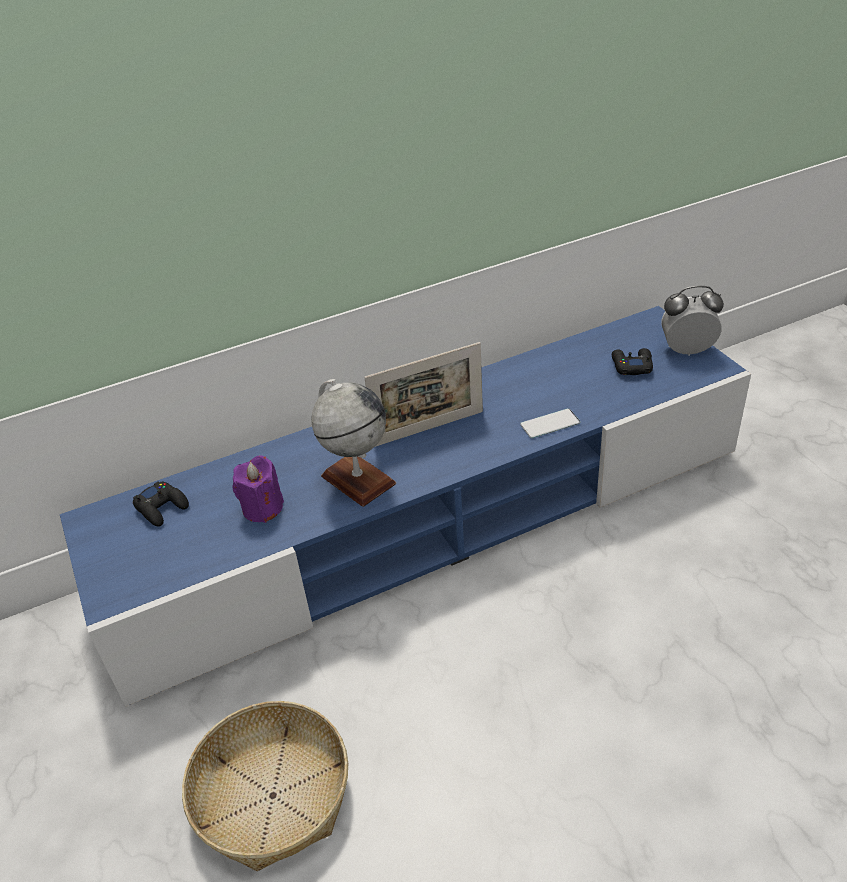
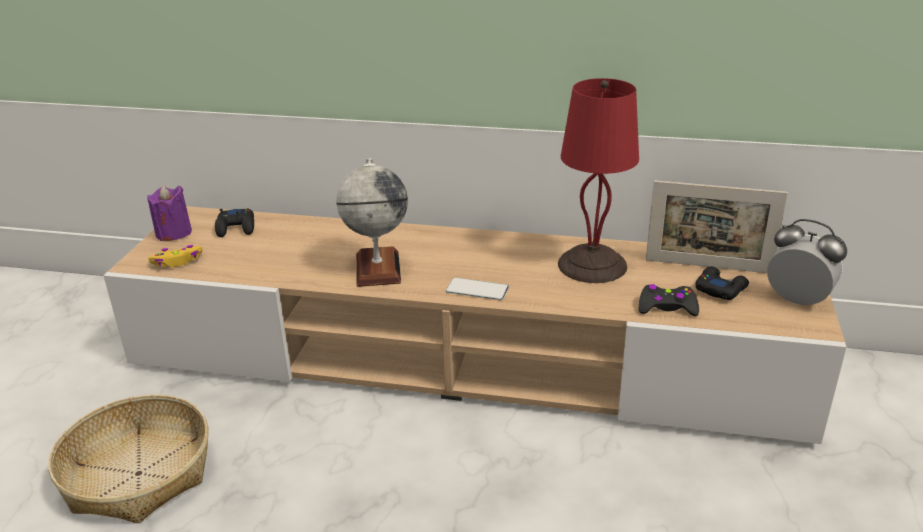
camera: 35 degrees right, 10 degrees down
(152, 574) = (178, 262): none -> yellow game controller
(262, 508) = (292, 256): purple candle -> purple candle (173, 233)
(429, 428) = (476, 259): picture frame -> picture frame (707, 266)
(432, 520) = (465, 359): blue tv stand -> beige tv stand
(522, 390) = (590, 265): none -> red table lamp
(550, 424) = (580, 298): phone -> phone (477, 289)
(615, 400) = (667, 307): none -> black game controller

